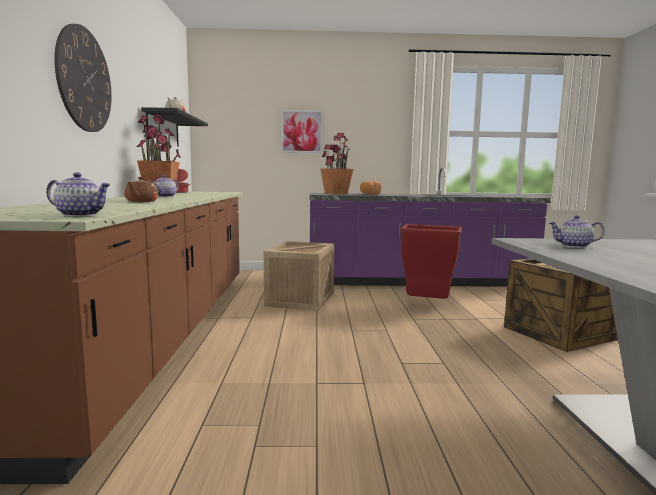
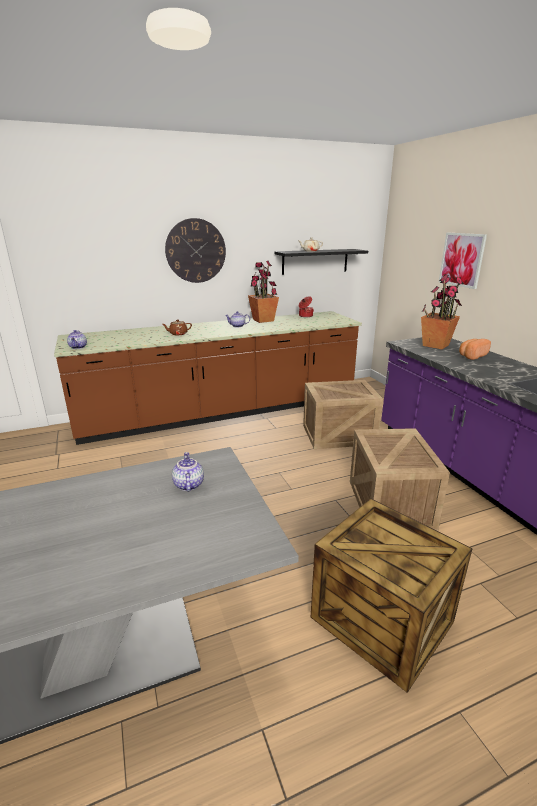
camera: 70 degrees right, 15 degrees up
(428, 306) = (391, 505): red trash can -> crate

